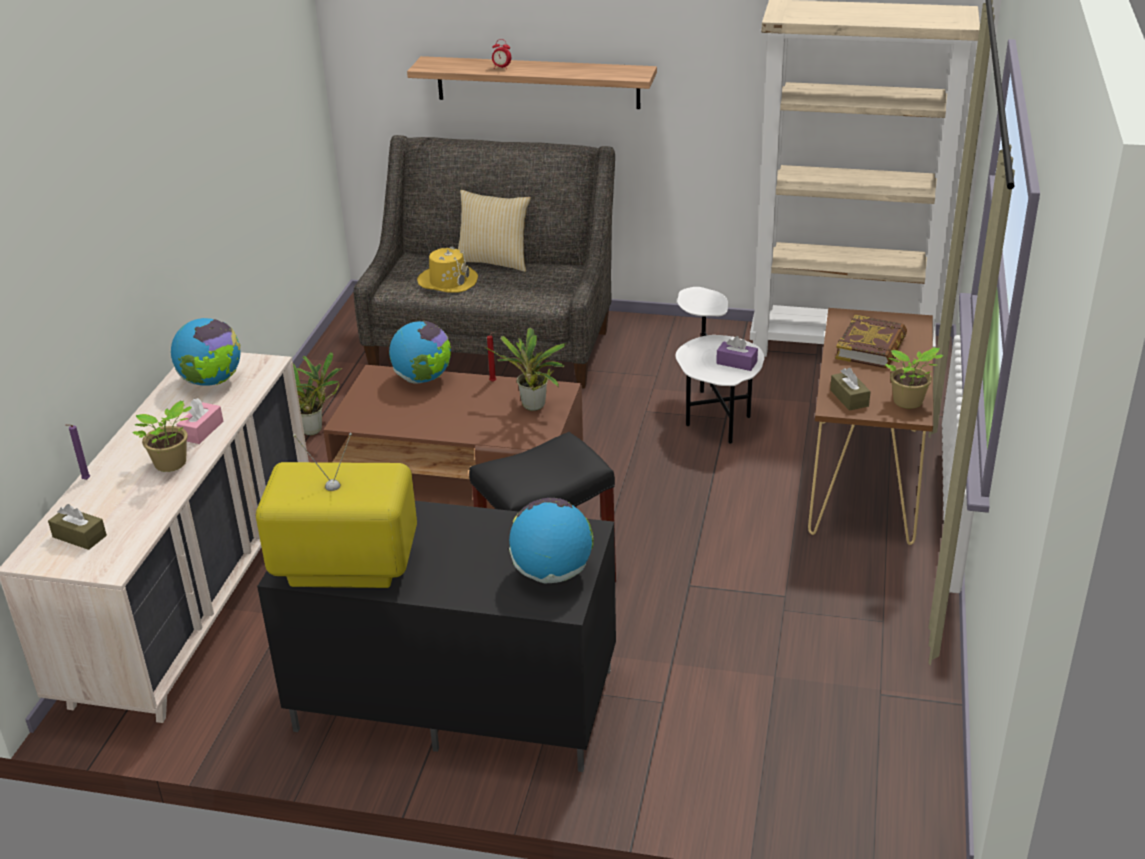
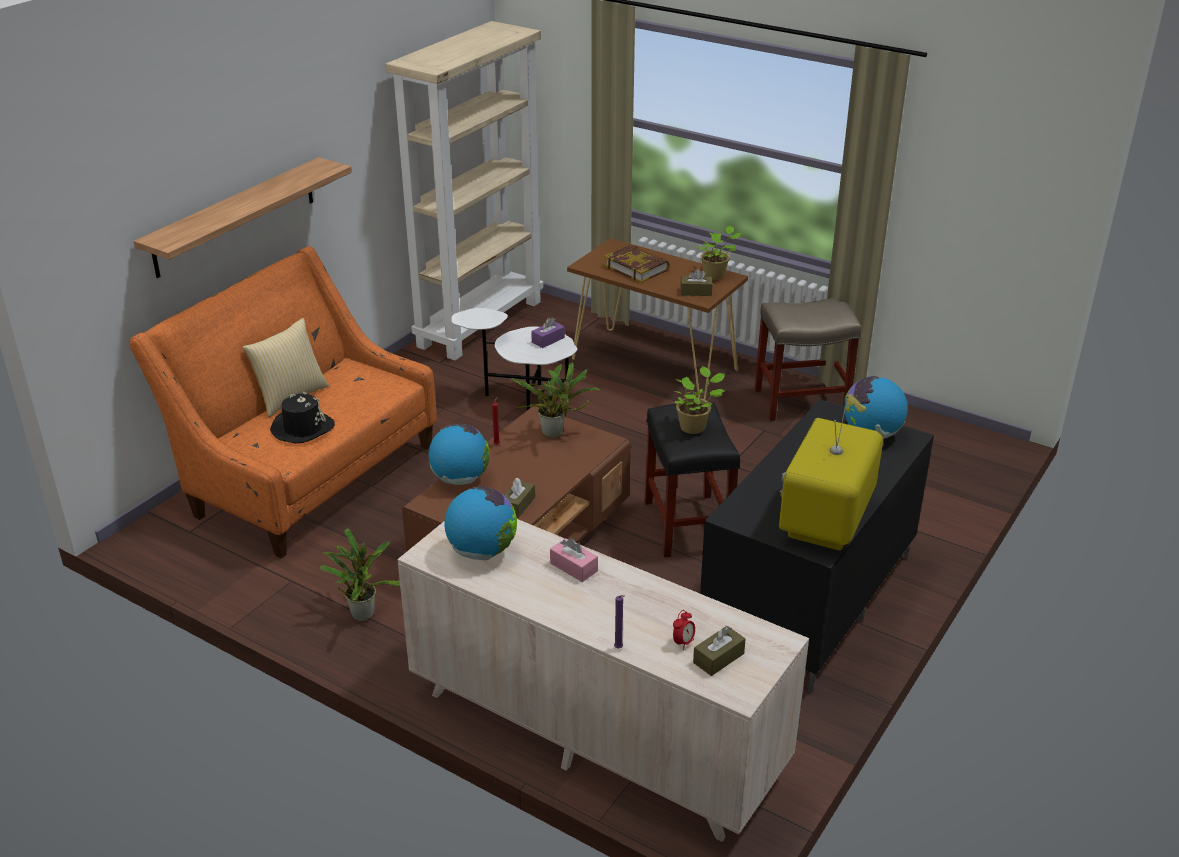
camera: 70 degrees left, 0 degrees up
(171, 464) = (624, 591): potted plant -> potted plant (694, 427)
(396, 419) = (518, 505): none -> brown tissue box
(447, 281) = (302, 428): yellow hat -> black hat
(493, 343) = (307, 476): grey sofa -> orange sofa
(501, 68) = (228, 212): alarm clock -> alarm clock (683, 643)
(883, 614) = (802, 401): none -> beige stool

